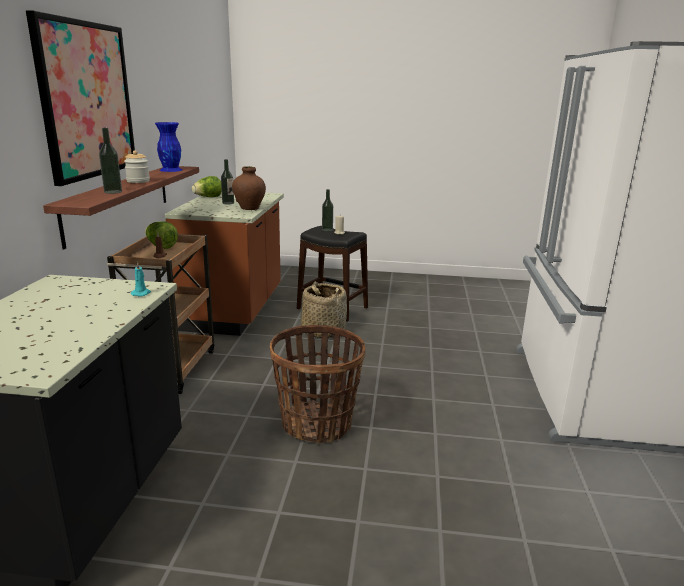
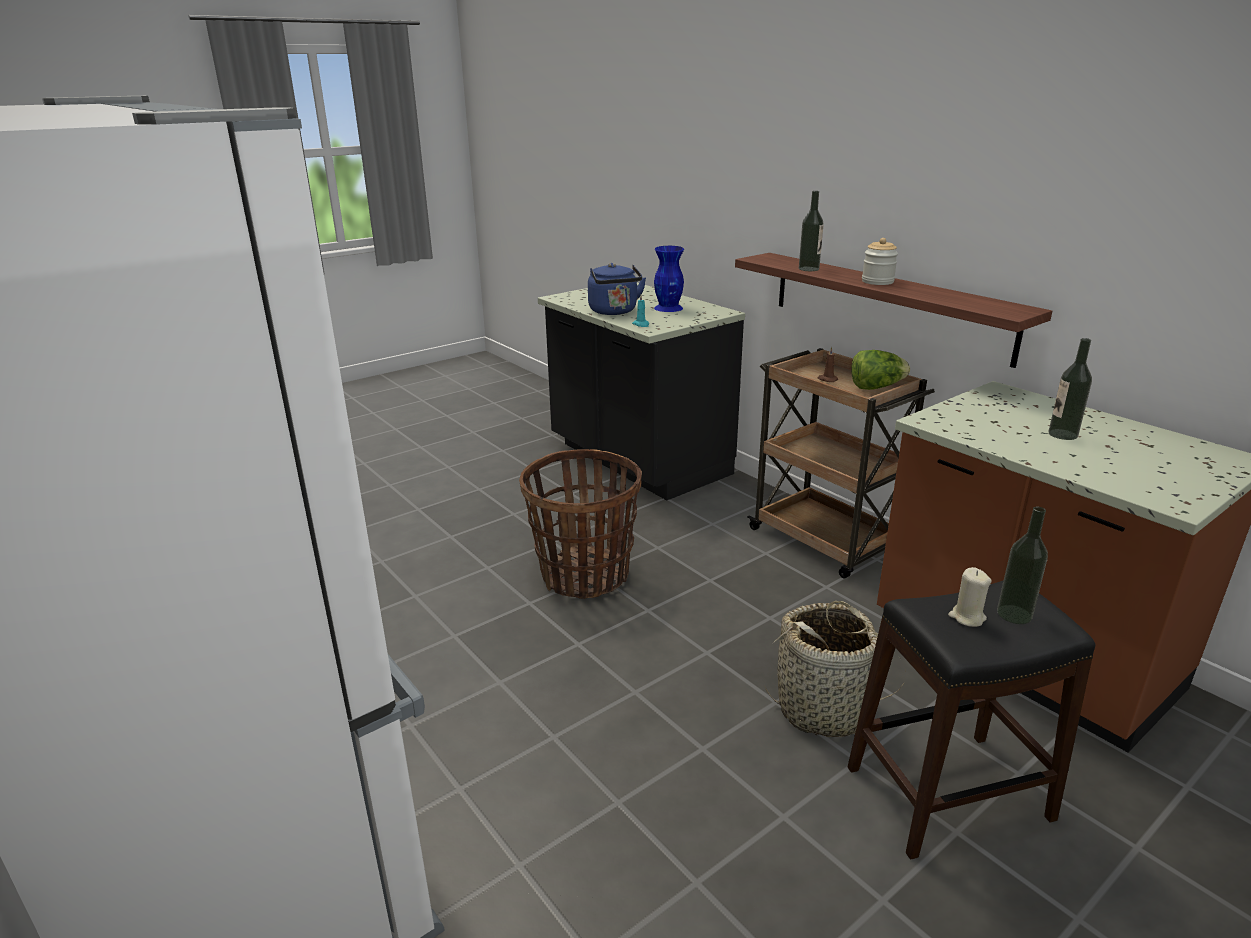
camera: 135 degrees right, 5 degrees up
(87, 100) = (864, 159): picture -> none
(99, 317) = (614, 312): none -> blue kettle
(171, 170) = (983, 304): blue vase -> blue vase (668, 308)
(208, 197) = (1148, 434): lettuce -> none
(249, 208) = (987, 437): brown vase -> none

